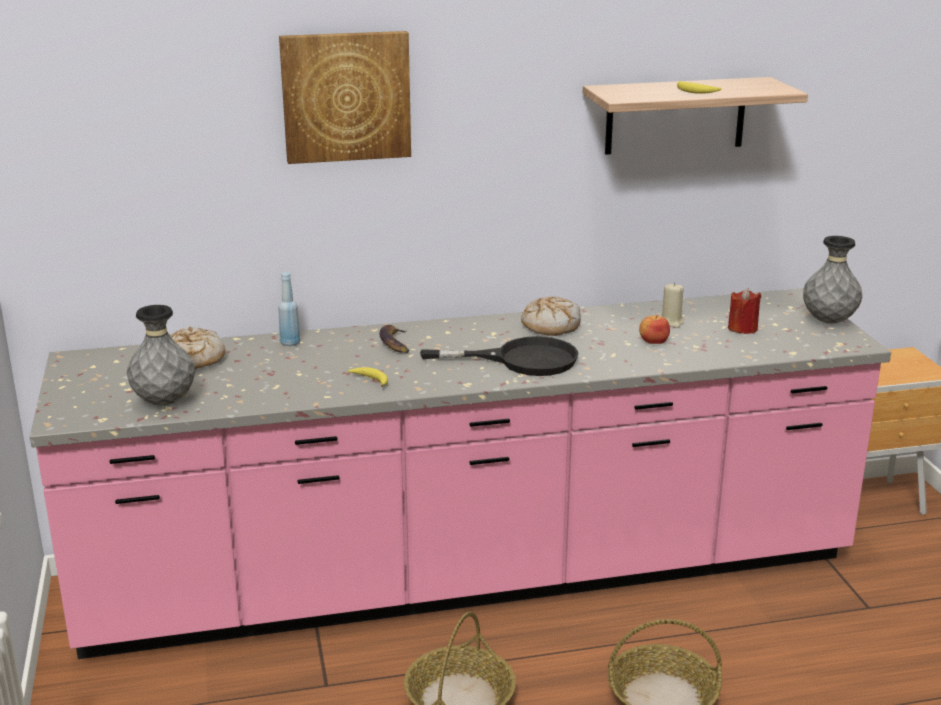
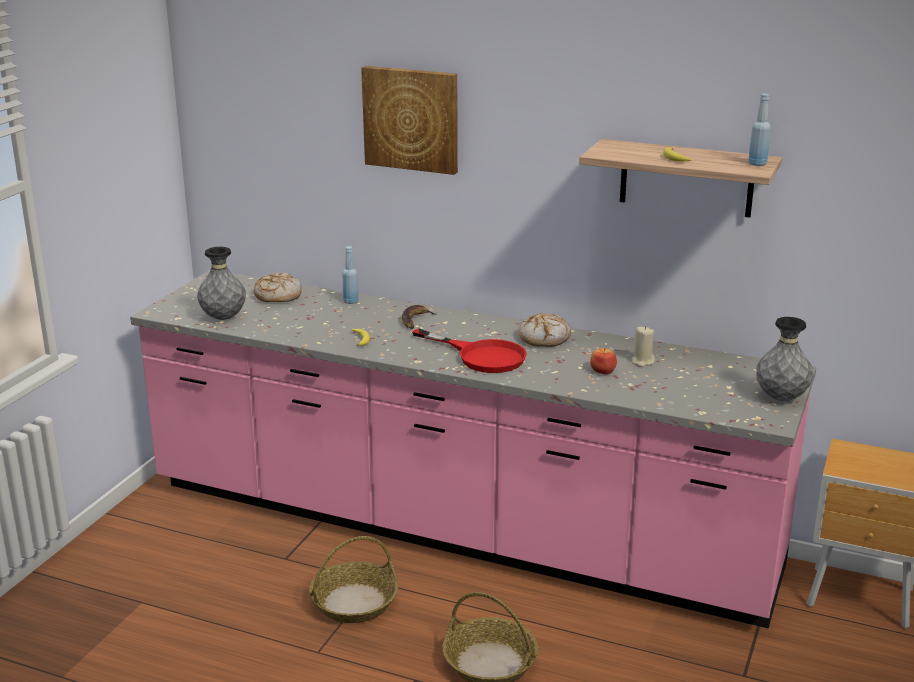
camera: 35 degrees right, 0 degrees up
(521, 360) = (481, 356): black frying pan -> red frying pan
(742, 328) = (693, 382): red candle -> none
(770, 85) = (757, 164): none -> blue bottle

